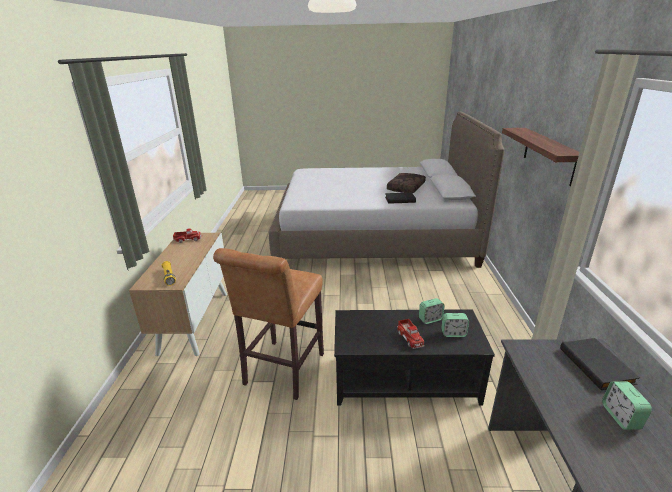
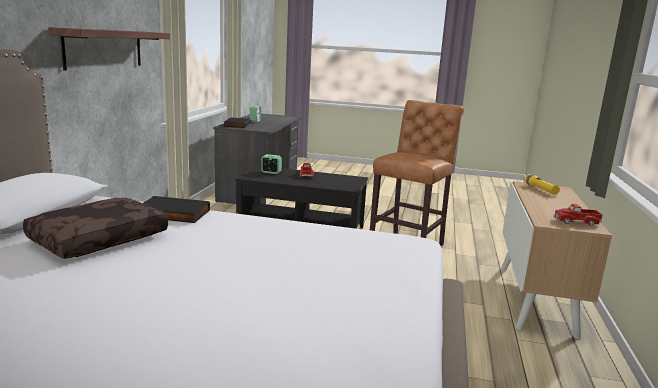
camera: 170 degrees left, 10 degrees down
(430, 319) = (279, 178): alarm clock -> none

